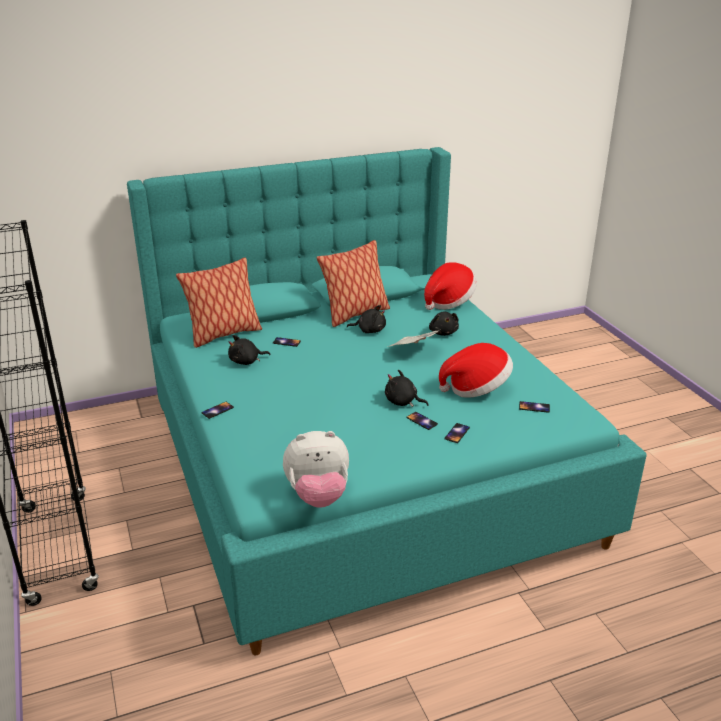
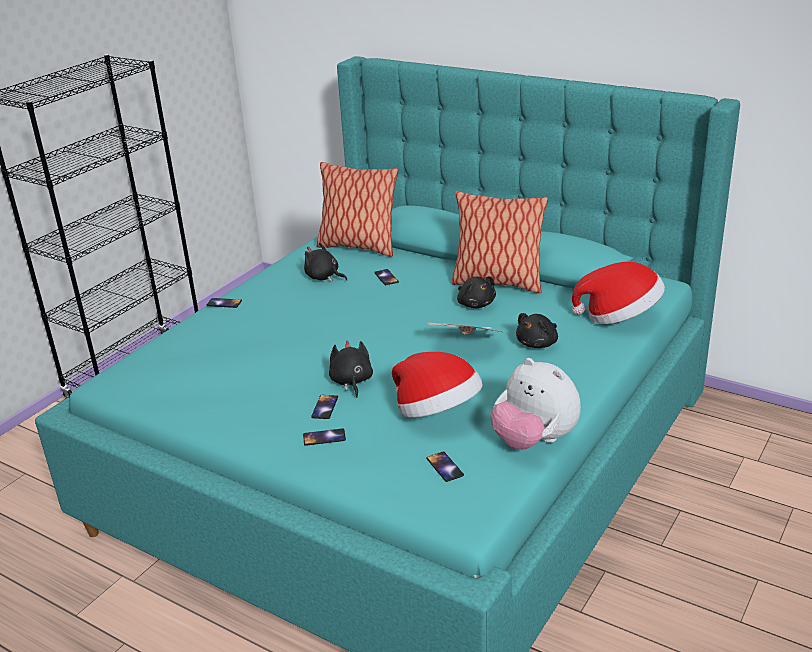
camera: 55 degrees right, 0 degrees up
(318, 496) = (134, 408): plush toy -> plush toy (534, 441)

